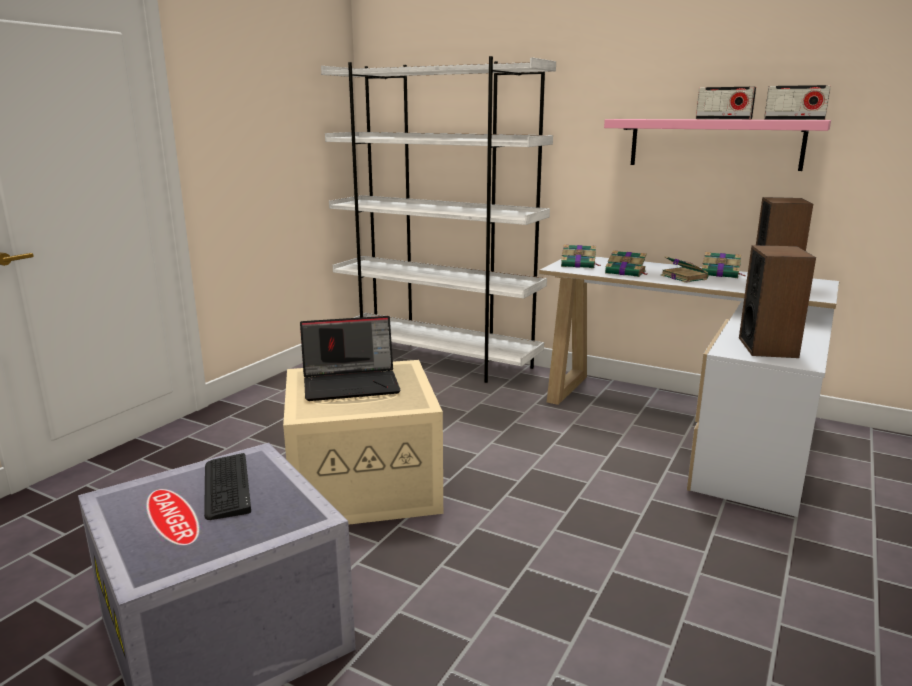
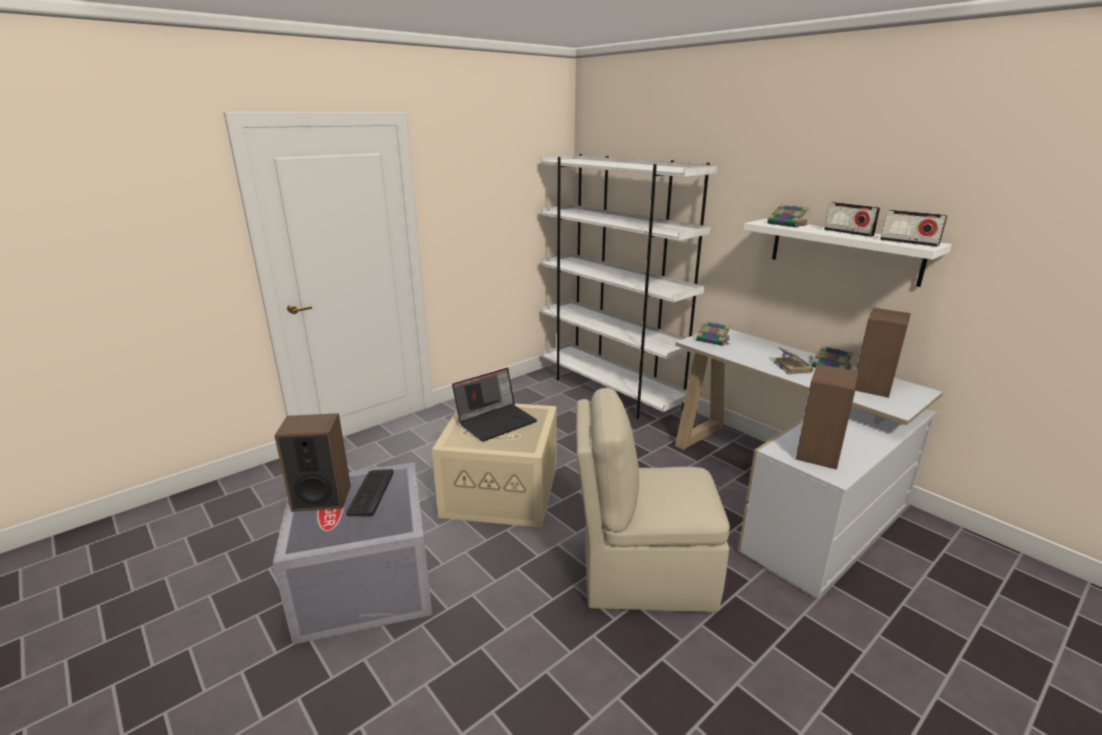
camera: 20 degrees right, 5 degrees up
(149, 507) = (321, 498): none -> speaker
(352, 384) = (496, 421): laptop -> laptop turned 45 degrees counterclockwise
(599, 536) = (643, 574): none -> beige chair
(626, 272) = (745, 355): book -> book (787, 224)
(714, 143) = (844, 251): pink shelf -> white shelf

